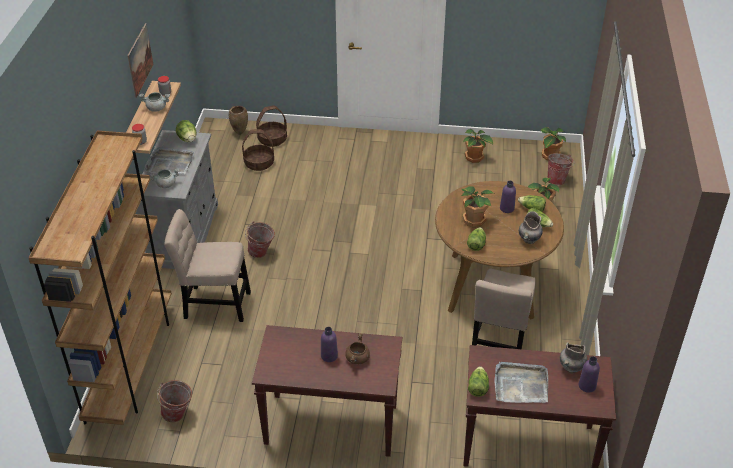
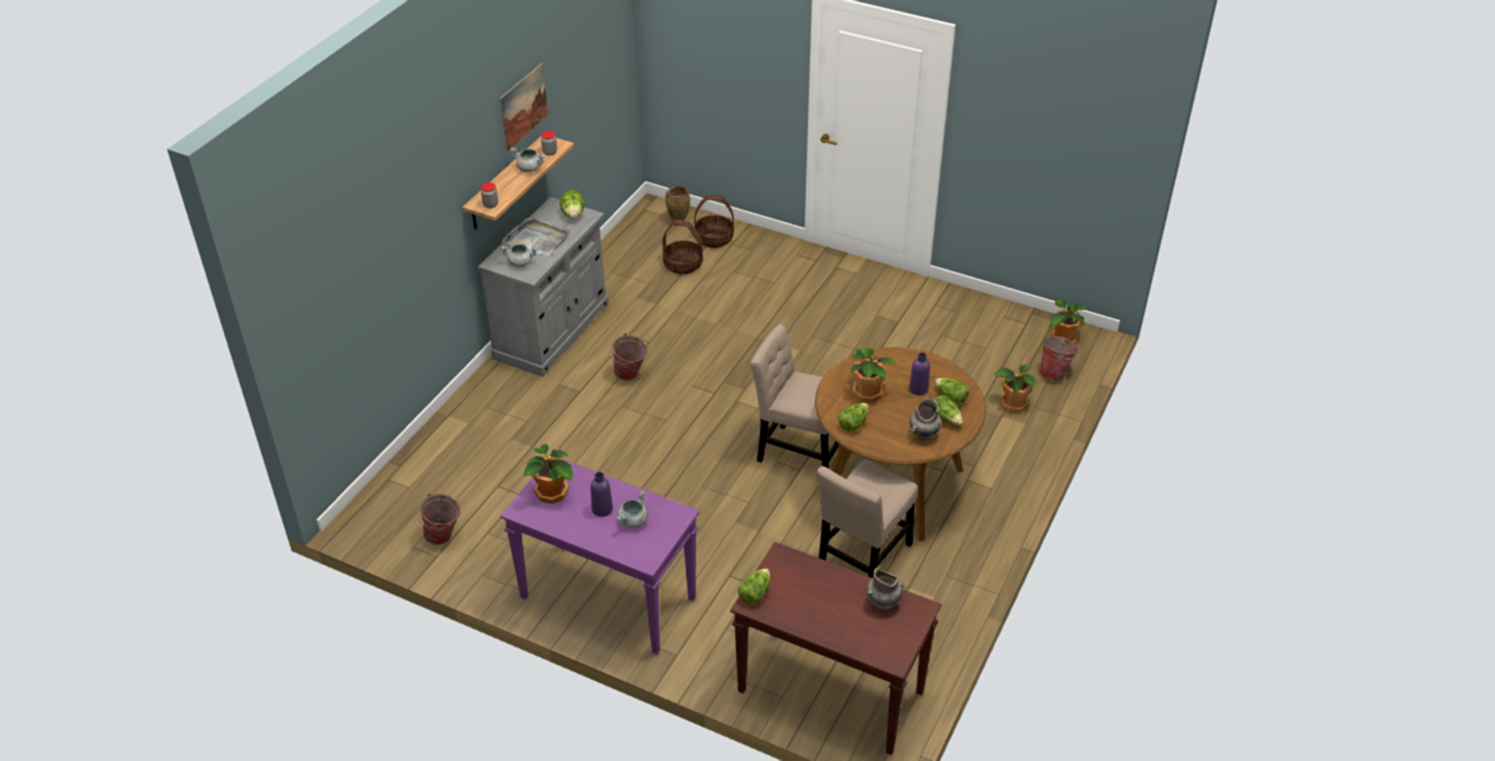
camera: 20 degrees right, 0 degrees up
(130, 364) = (420, 466): brown bookcase -> none
(213, 304) = (545, 422): beige chair -> beige chair (798, 452)
(330, 425) = (606, 598): brown console table -> purple console table
(357, 359) = (633, 522): brown cooking pot -> grey cooking pot
(474, 158) = (959, 319): potted plant -> potted plant (552, 494)
(520, 385) = (808, 605): grey tray -> none
(587, 386) = (890, 629): purple bottle -> none

